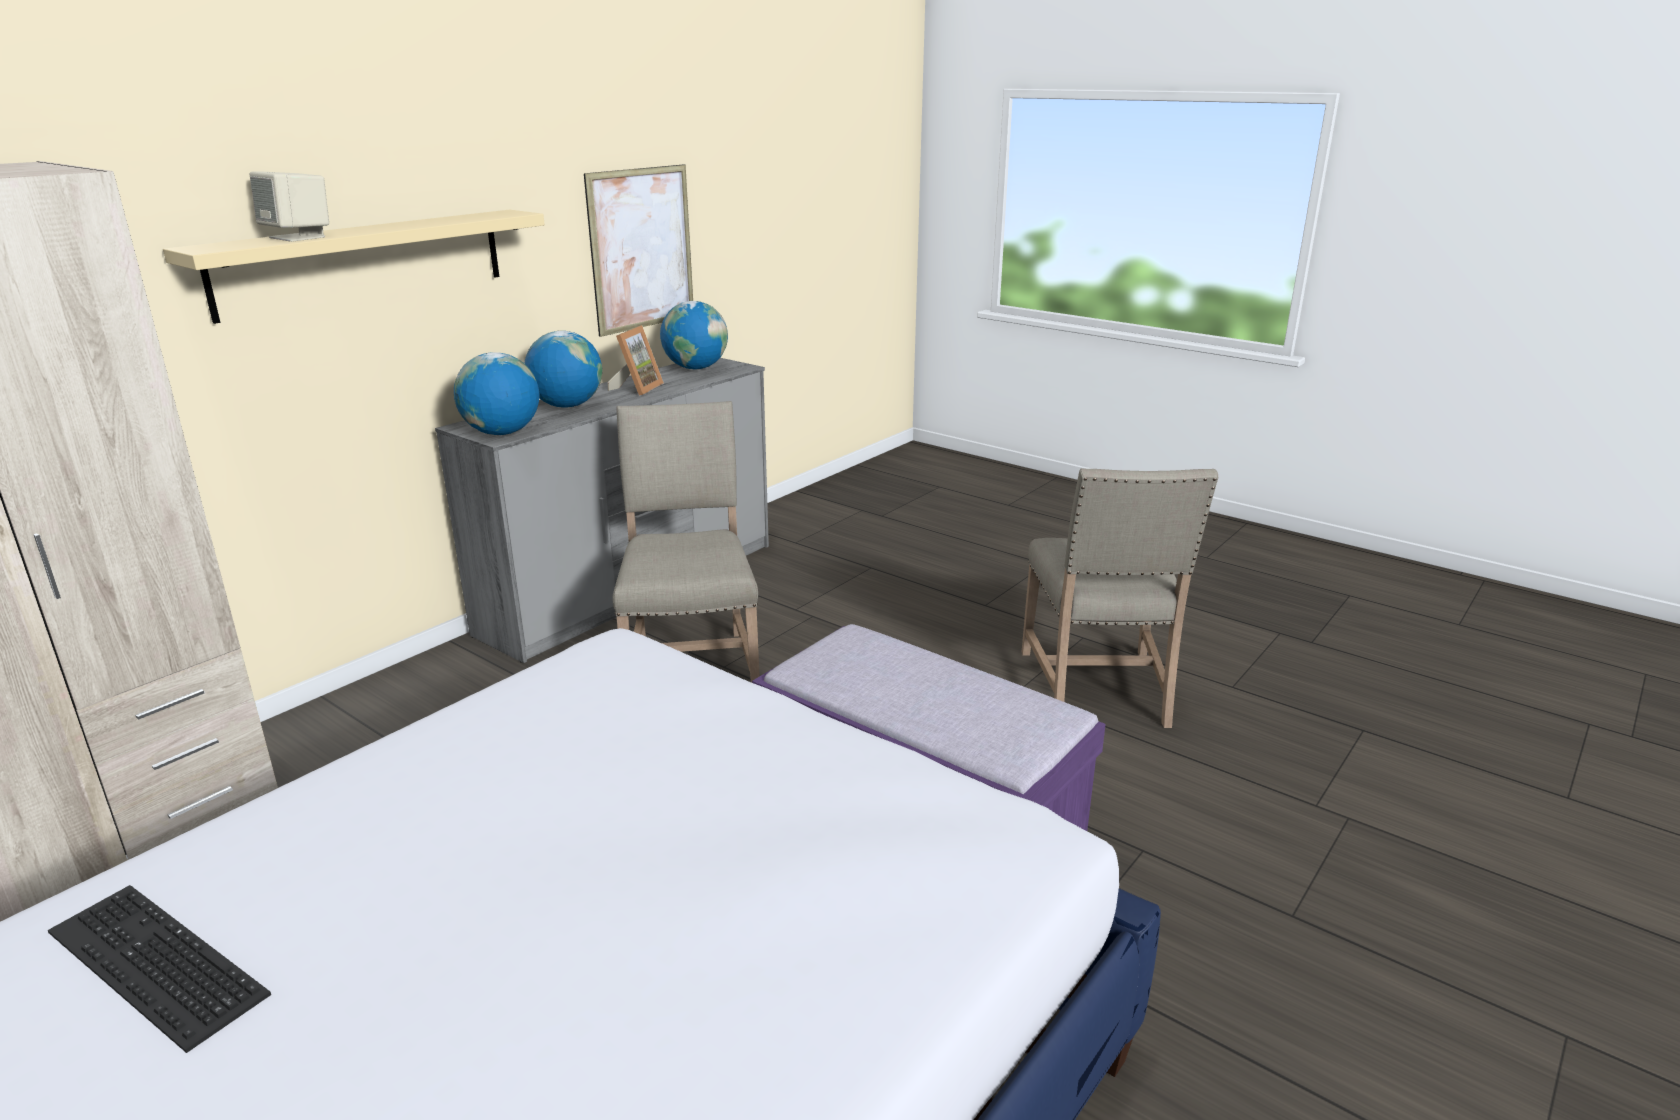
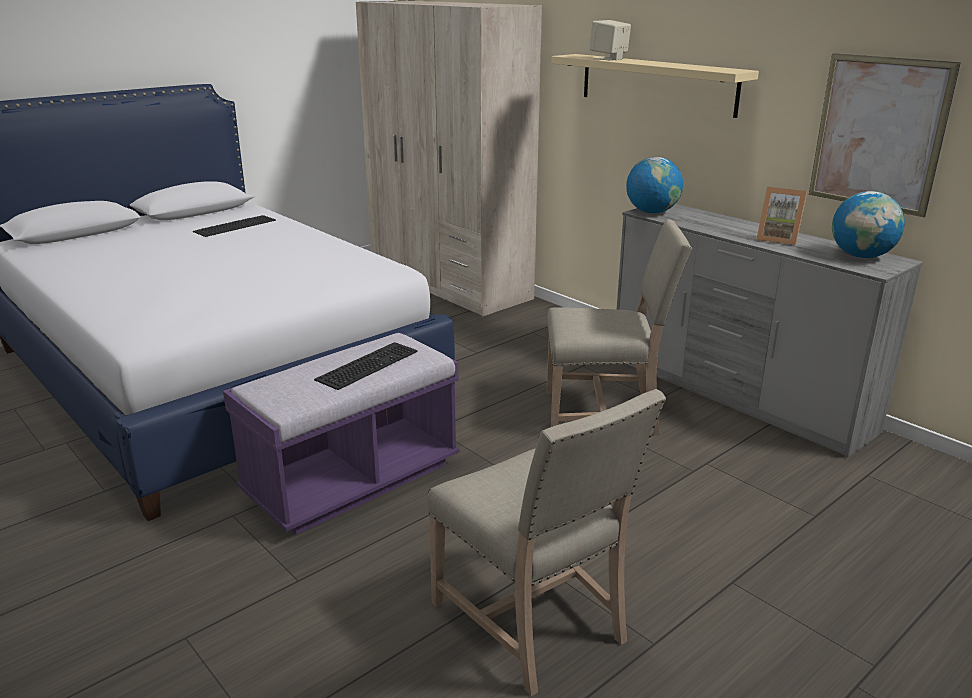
camera: 100 degrees right, 0 degrees up
(567, 405) = (721, 223): globe -> none
(904, 674) = (367, 364): none -> keyboard
(1098, 690) = (534, 623): beige chair -> beige chair turned 135 degrees counterclockwise

